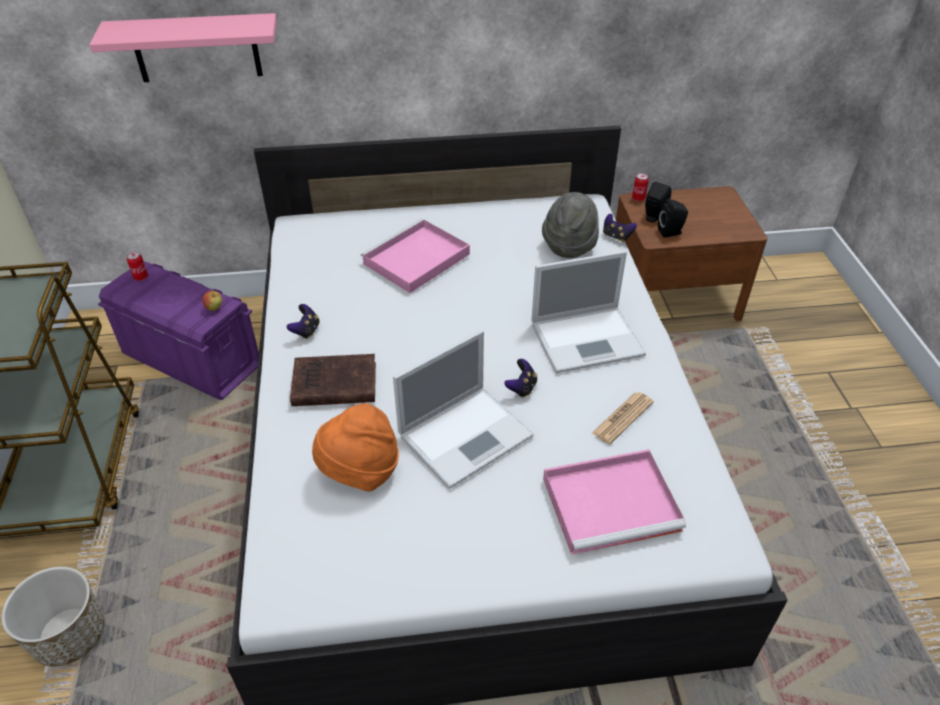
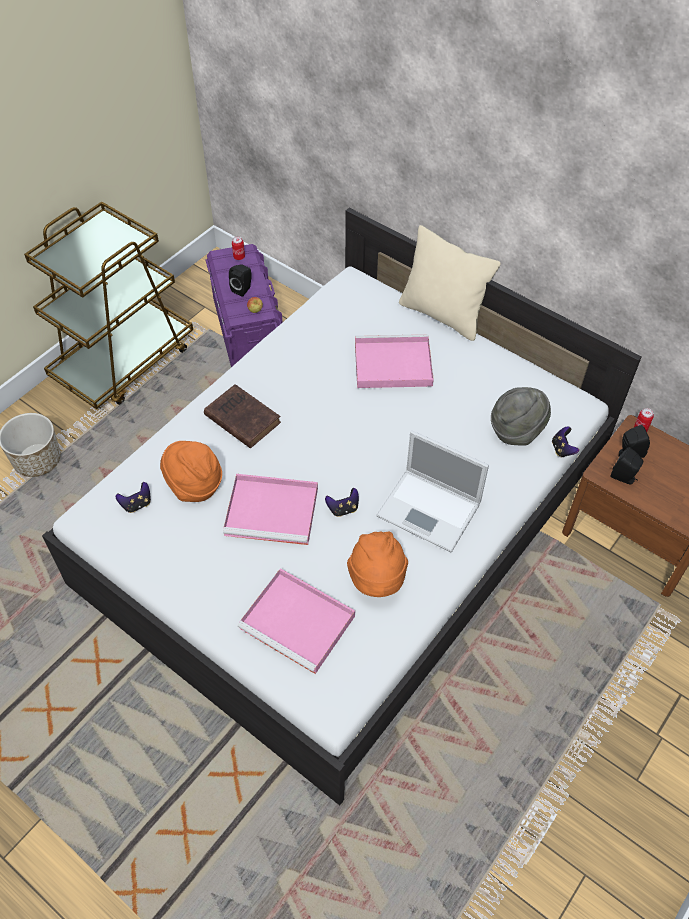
camera: 45 degrees right, 10 degrees up
(178, 299) = (243, 289): none -> black speaker
(196, 48) = (329, 116): pink shelf -> none
(306, 331) = (267, 369): game controller -> game controller (137, 504)
(407, 205) = (442, 315): none -> beige pillow
(467, 434) = (274, 511): laptop -> pink tray
(622, 418) = (377, 580): newspaper -> orange hat

